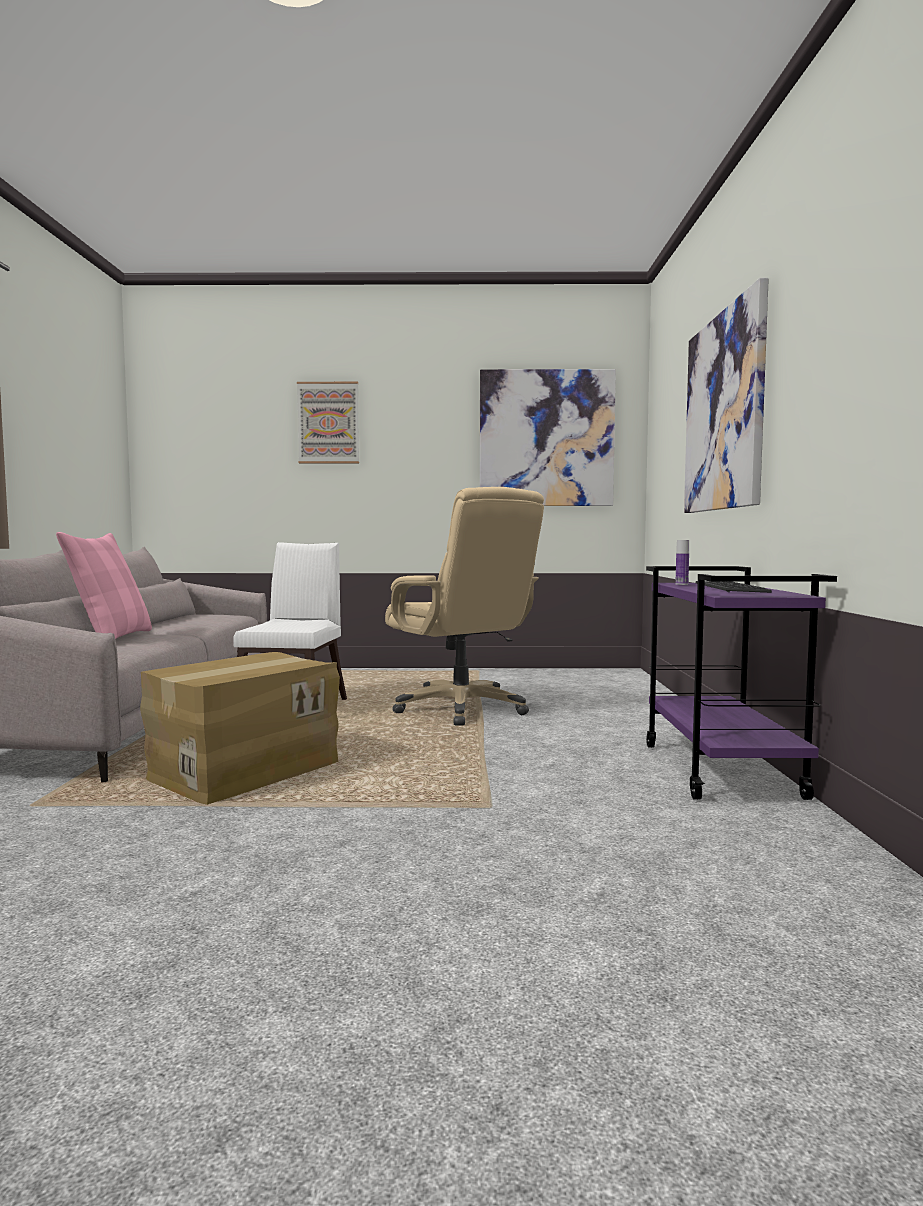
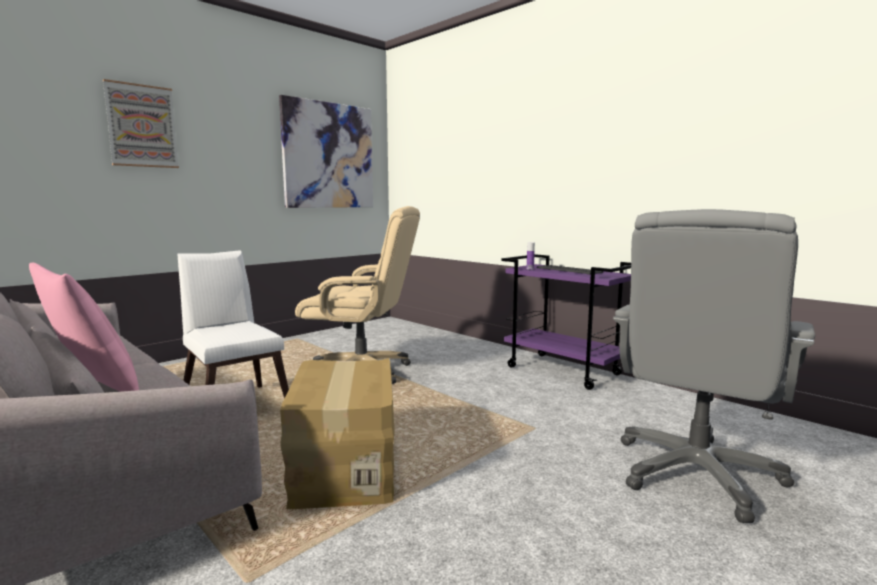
camera: 45 degrees left, 5 degrees up
(557, 932) = (696, 474): none -> grey office chair
(724, 412) = (507, 160): picture -> none

